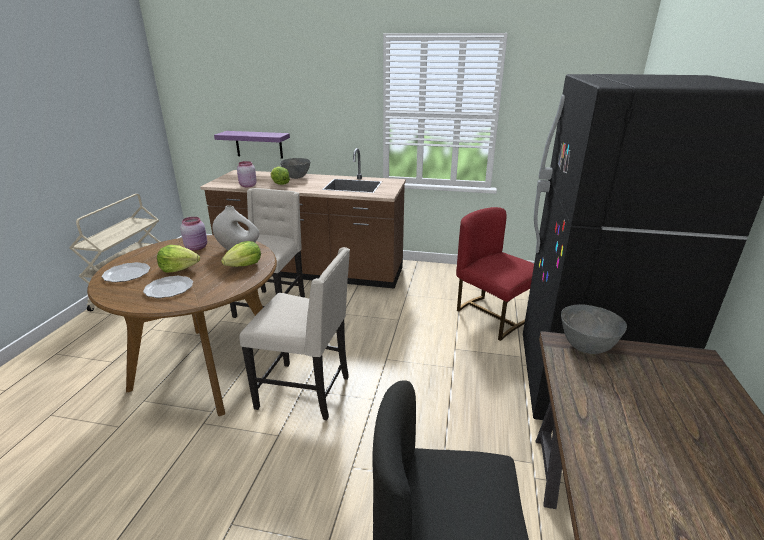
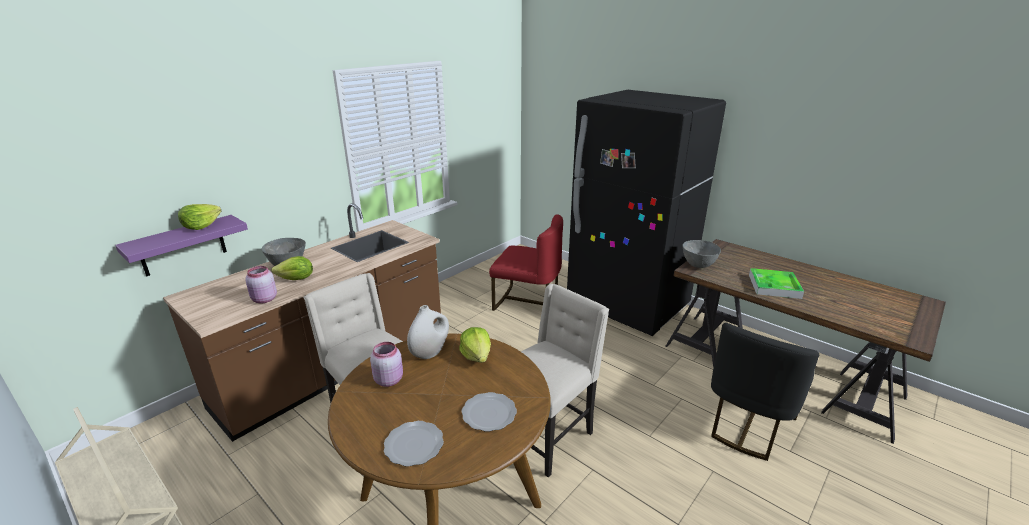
camera: 60 degrees left, 0 degrees up
(179, 268) = (439, 400): lettuce -> lettuce (201, 226)
(493, 315) = (527, 302): red chair -> red chair turned 150 degrees counterclockwise
(625, 435) = (774, 286): none -> tray

